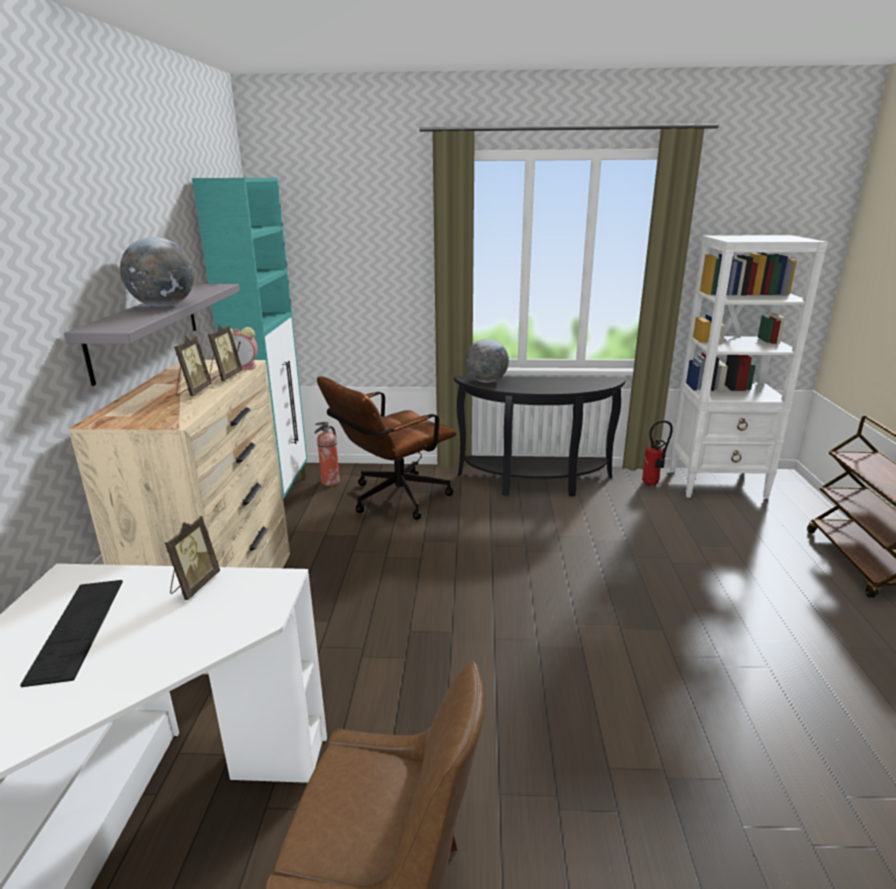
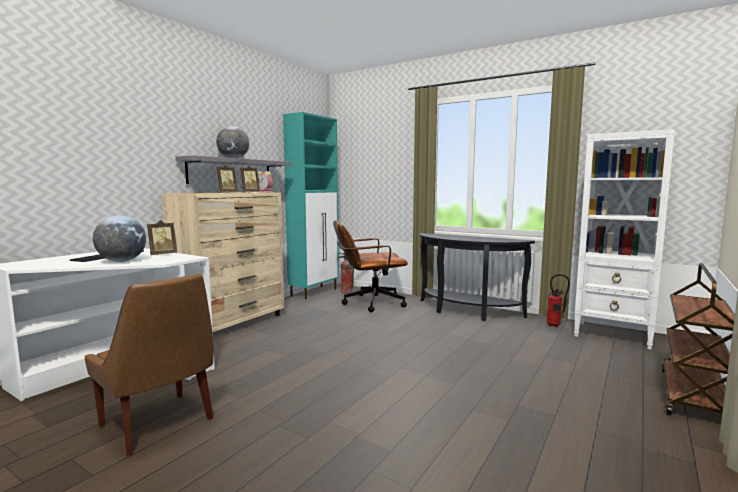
camera: 30 degrees right, 15 degrees down
(486, 381) = (435, 235): globe -> globe (122, 261)

